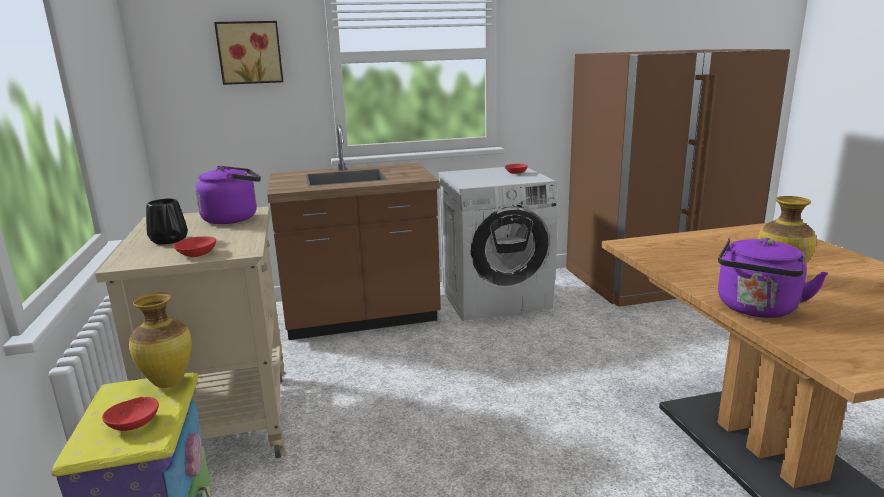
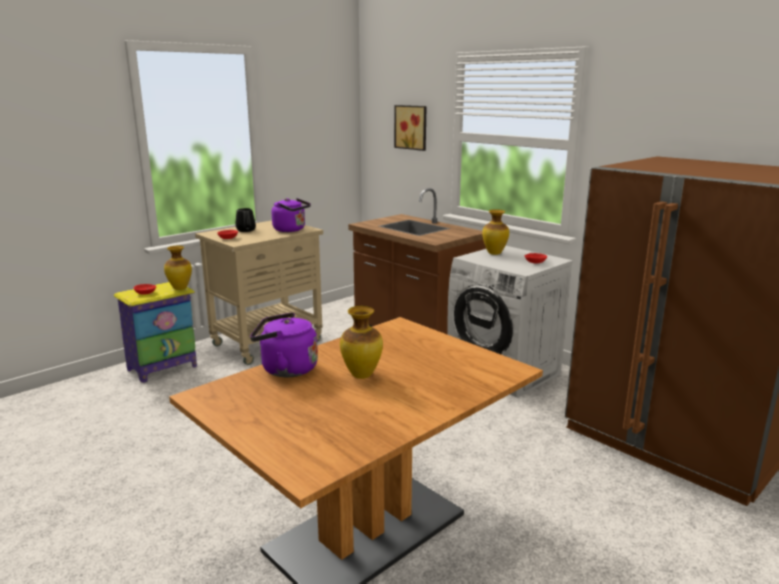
camera: 60 degrees right, 0 degrees up
(468, 177) = (494, 253): none -> vase

